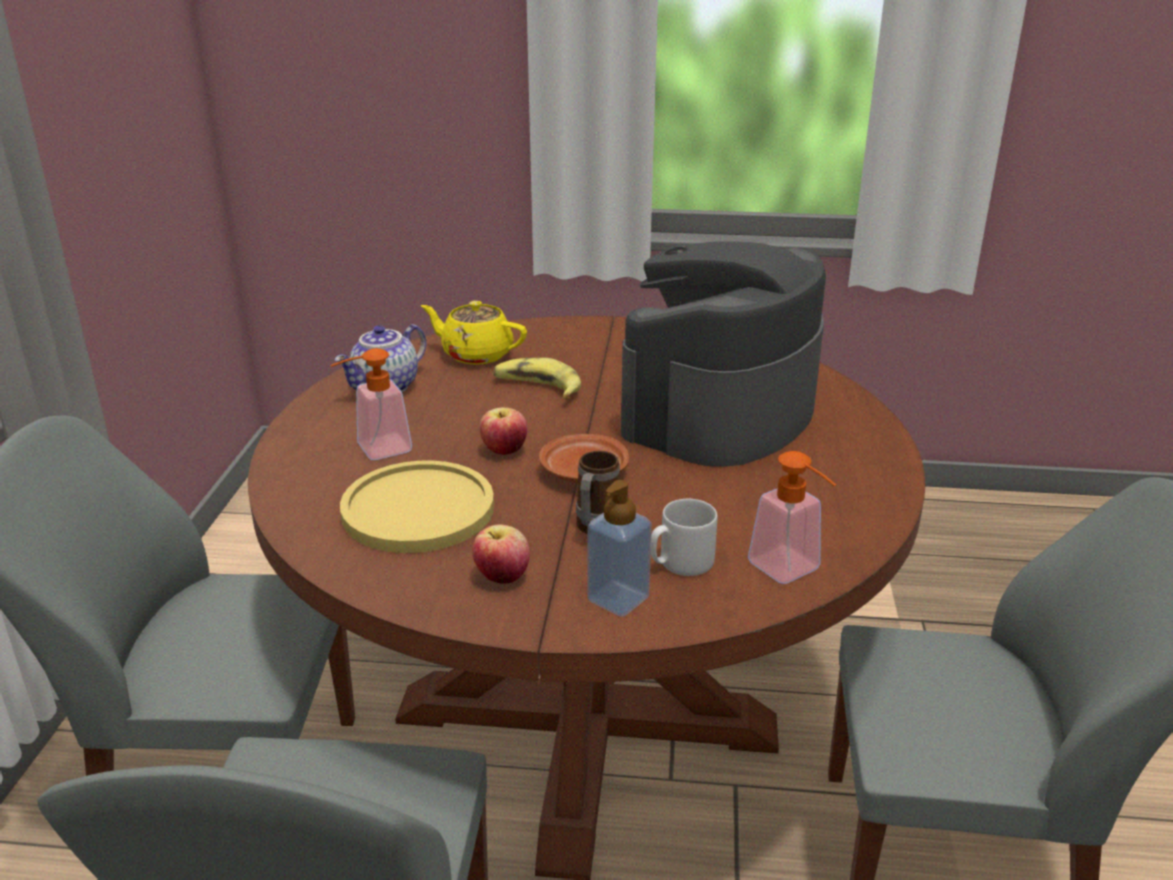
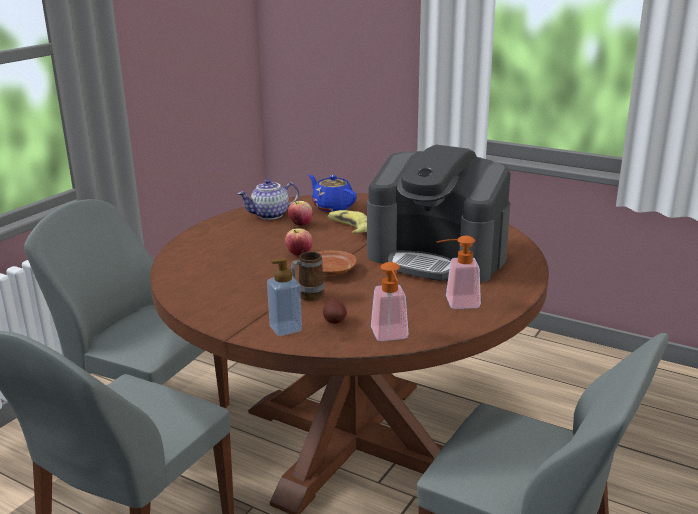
camera: 25 degrees right, 5 degrees down
(375, 450) = (235, 242): soap dispenser -> soap dispenser (455, 303)
(418, 509) = (230, 271): yellow plate -> none
(476, 354) = (332, 207): yellow teapot -> blue teapot
(502, 577) = (240, 307): apple -> apple (300, 224)
(680, 563) = (335, 320): grey mug -> potato
(719, 413) = (438, 257): coffee machine -> coffee machine turned 120 degrees counterclockwise

